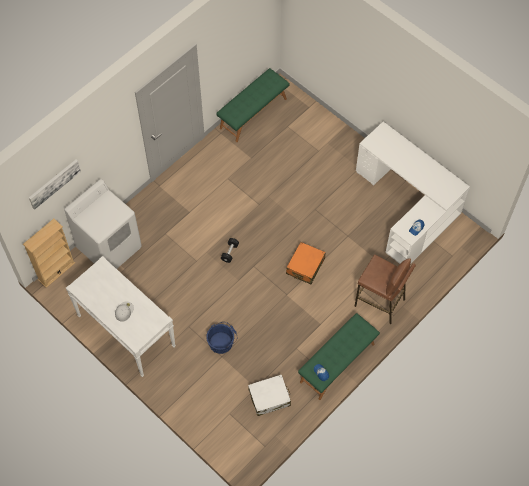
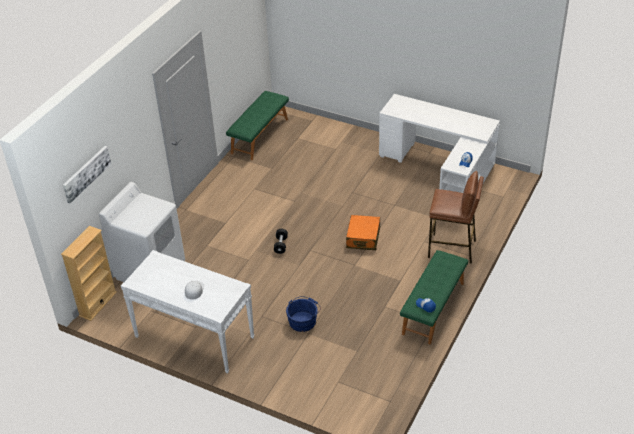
camera: 15 degrees left, 20 degrees down
(269, 397) = (376, 356): white suitcase -> none

